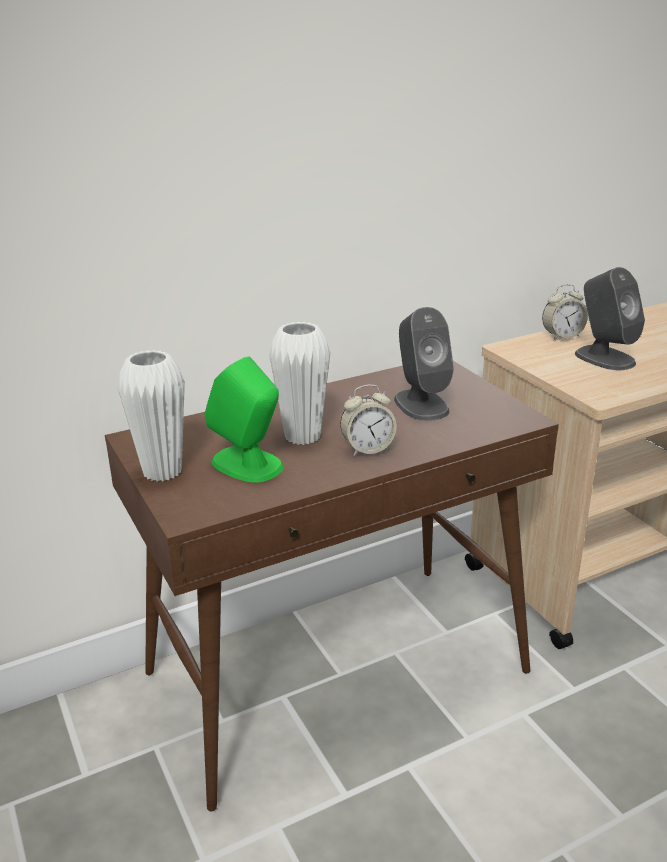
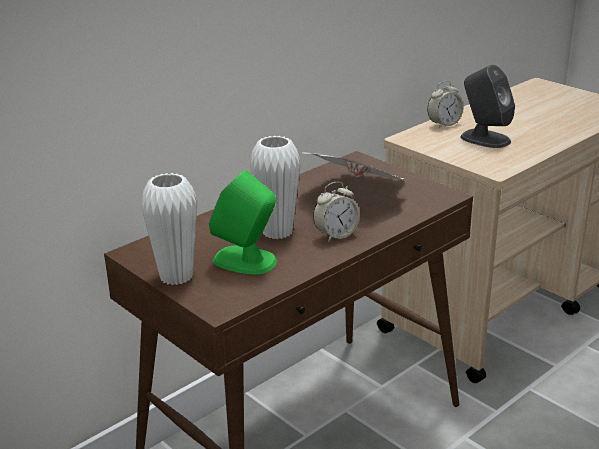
camera: 15 degrees left, 0 degrees up
(421, 404) = (359, 194): grey speaker -> newspaper

